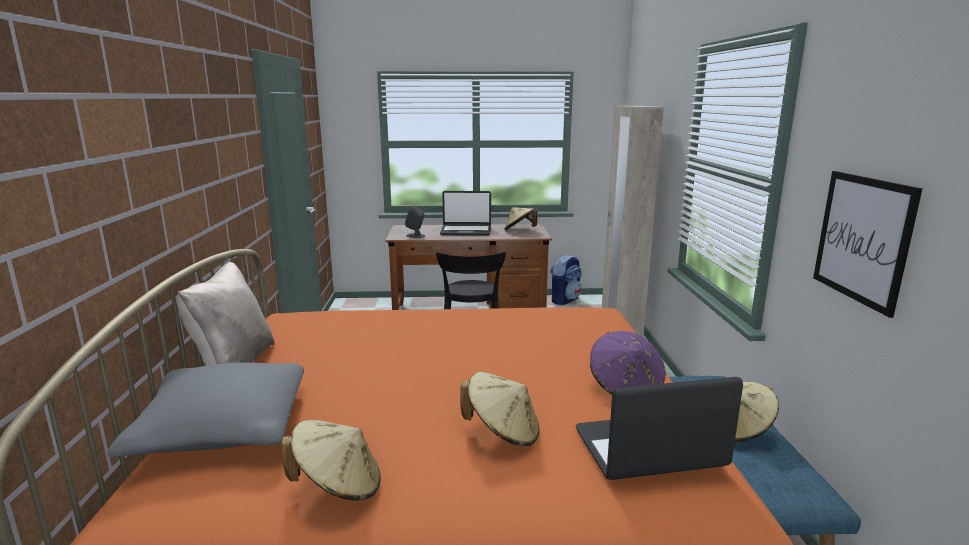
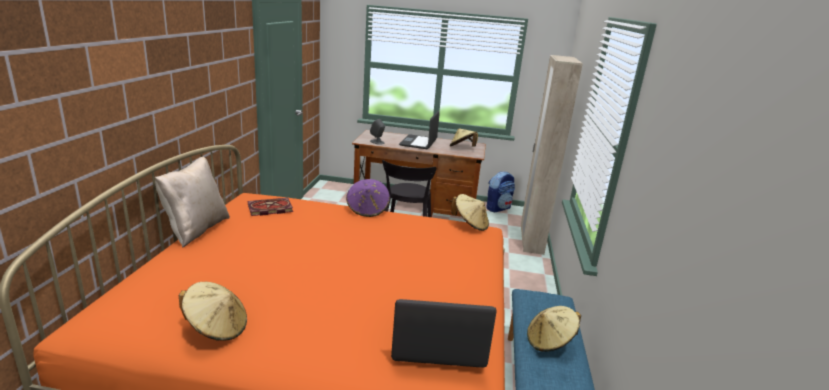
camera: 10 degrees right, 5 degrees up
(223, 429) = (167, 275): grey pillow -> none
(323, 325) = (269, 209): none -> book
(466, 231) = (419, 143): laptop -> laptop turned 90 degrees clockwise
(503, 432) = (344, 312): beige hat -> beige hat (470, 224)
(625, 387) = (455, 294): purple hat -> purple hat (367, 209)
(862, 239) = (645, 214): picture -> none

